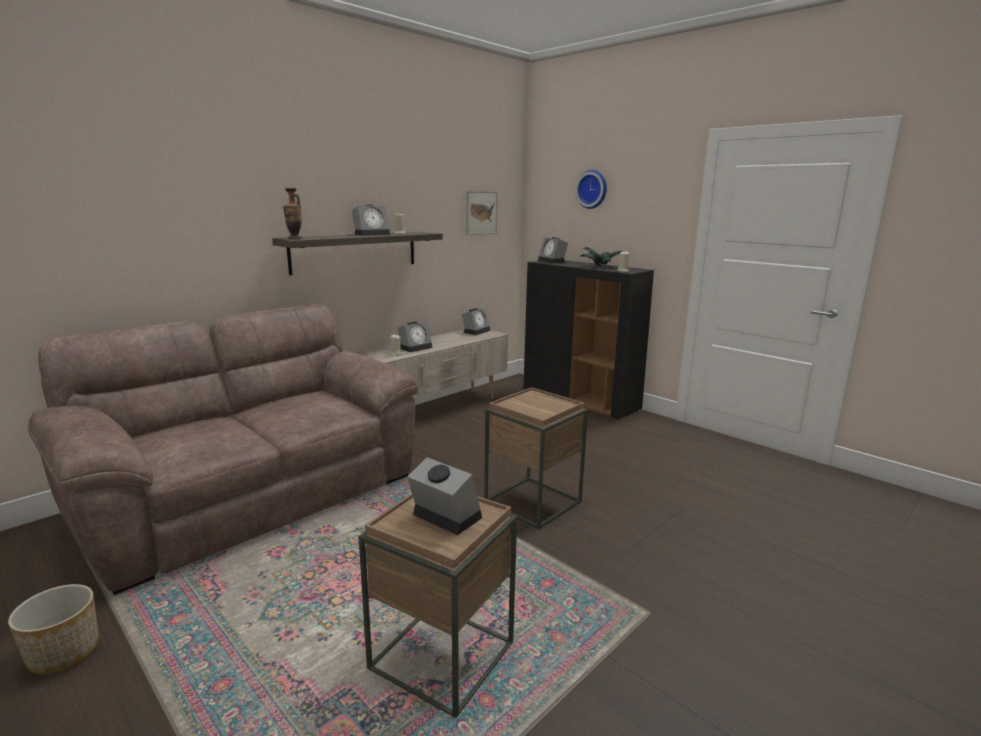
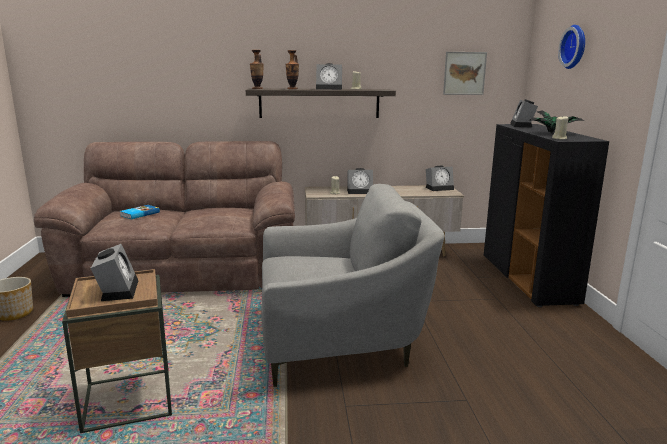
camera: 40 degrees right, 0 degrees up
(194, 432) = (139, 214): none -> book
(335, 236) = (292, 89): none -> vase
(533, 502) = (340, 340): brown side table -> grey armchair

